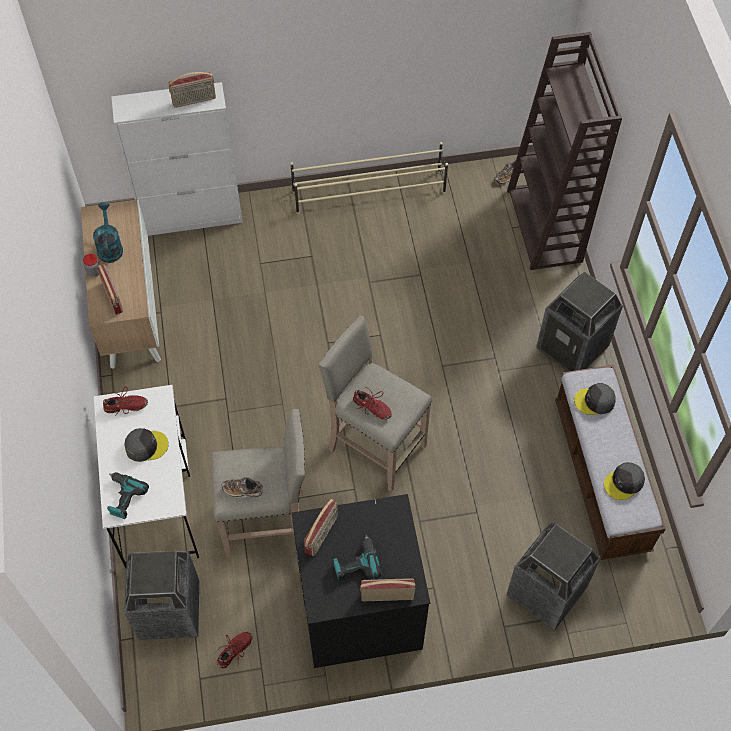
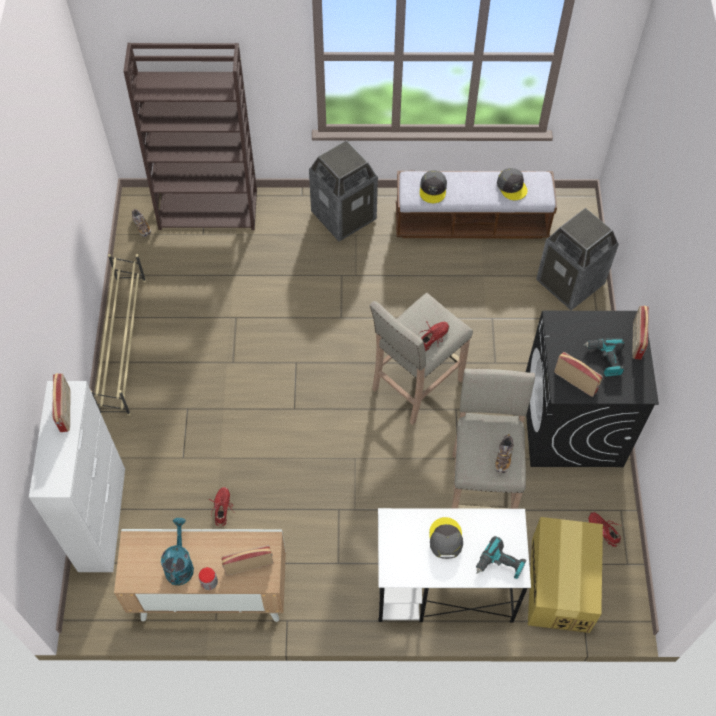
camera: 80 degrees left, 0 degrees up
(109, 247) = (179, 564): turquoise watering can -> turquoise watering can turned 90 degrees clockwise
(126, 406) = (397, 555): red shoe -> red shoe (222, 508)
(170, 611) = (560, 584): trash can -> cardboard box

